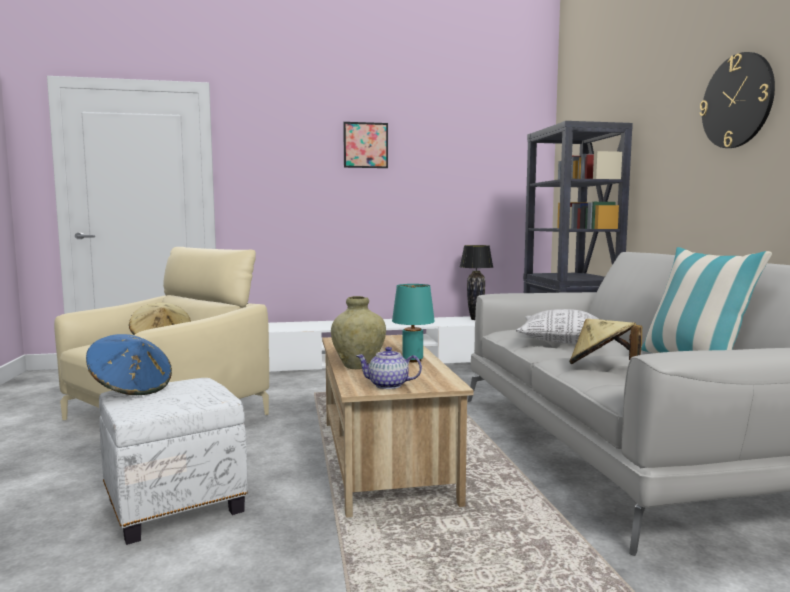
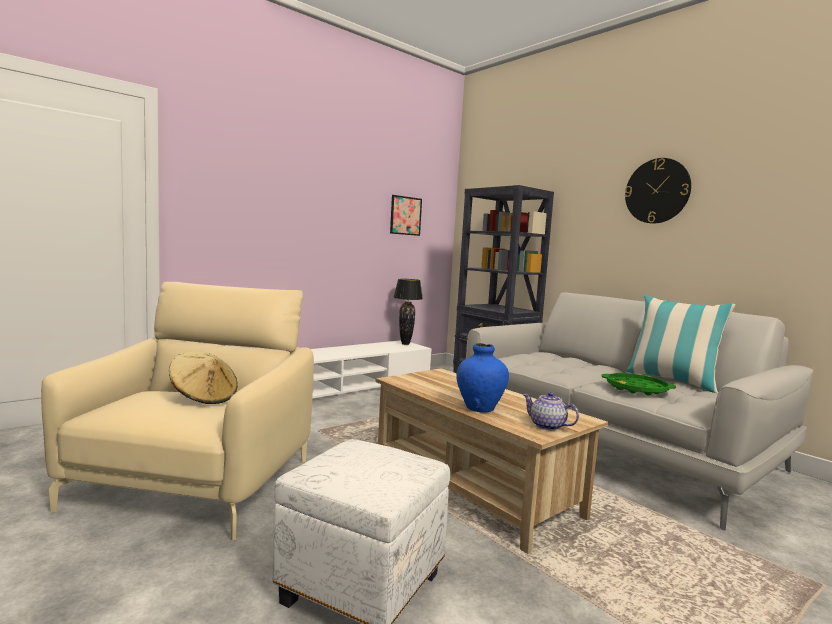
camera: 30 degrees left, 0 degrees up
(131, 389) = (319, 468): blue hat -> none
(358, 366) = (480, 408): beige vase -> blue vase
(365, 145) = (316, 180): picture -> picture (405, 215)
(388, 385) = (548, 426): teapot -> teapot turned 60 degrees clockwise
(413, 360) = (505, 396): turquoise table lamp -> none
(562, 341) = (560, 367): pillow -> none
(602, 366) = (636, 389): beige hat -> green tray

